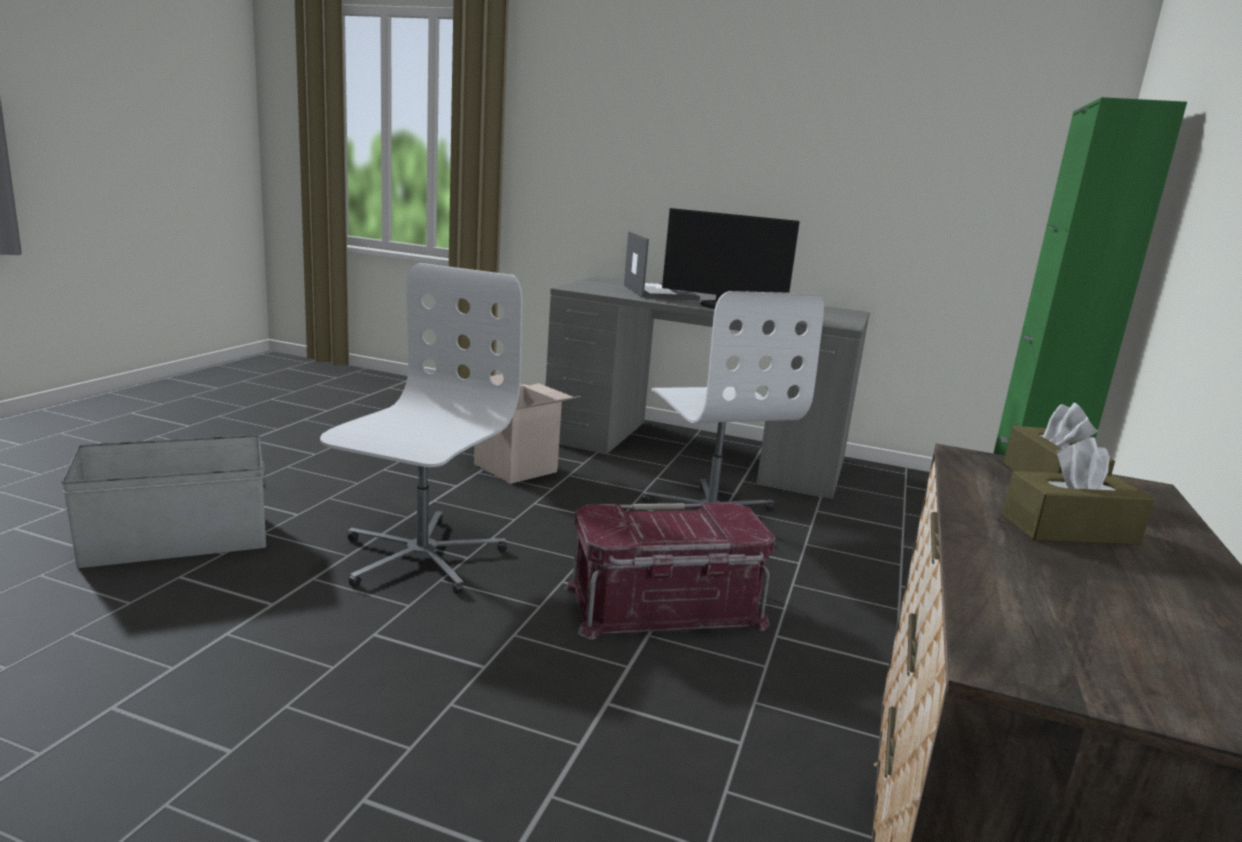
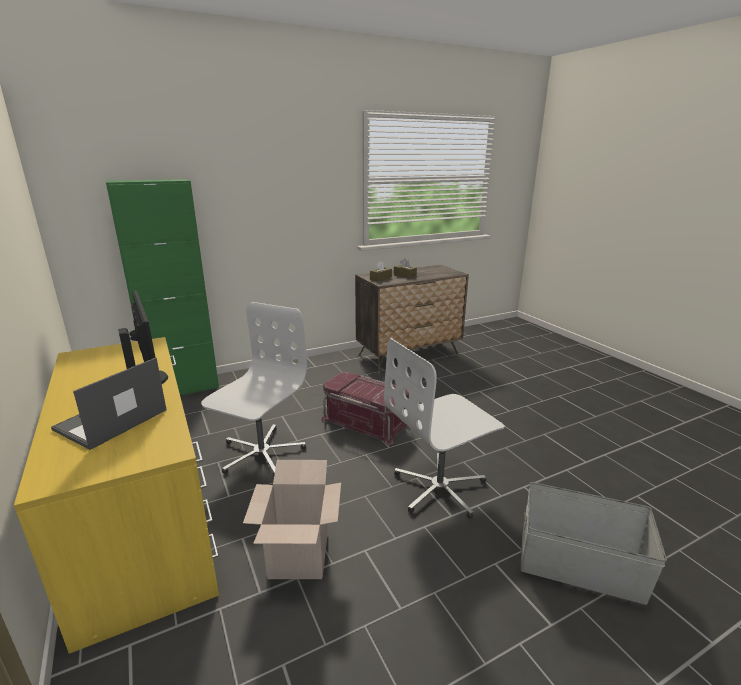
camera: 135 degrees left, 5 degrees up
(695, 451) = (142, 514): grey desk -> yellow desk

